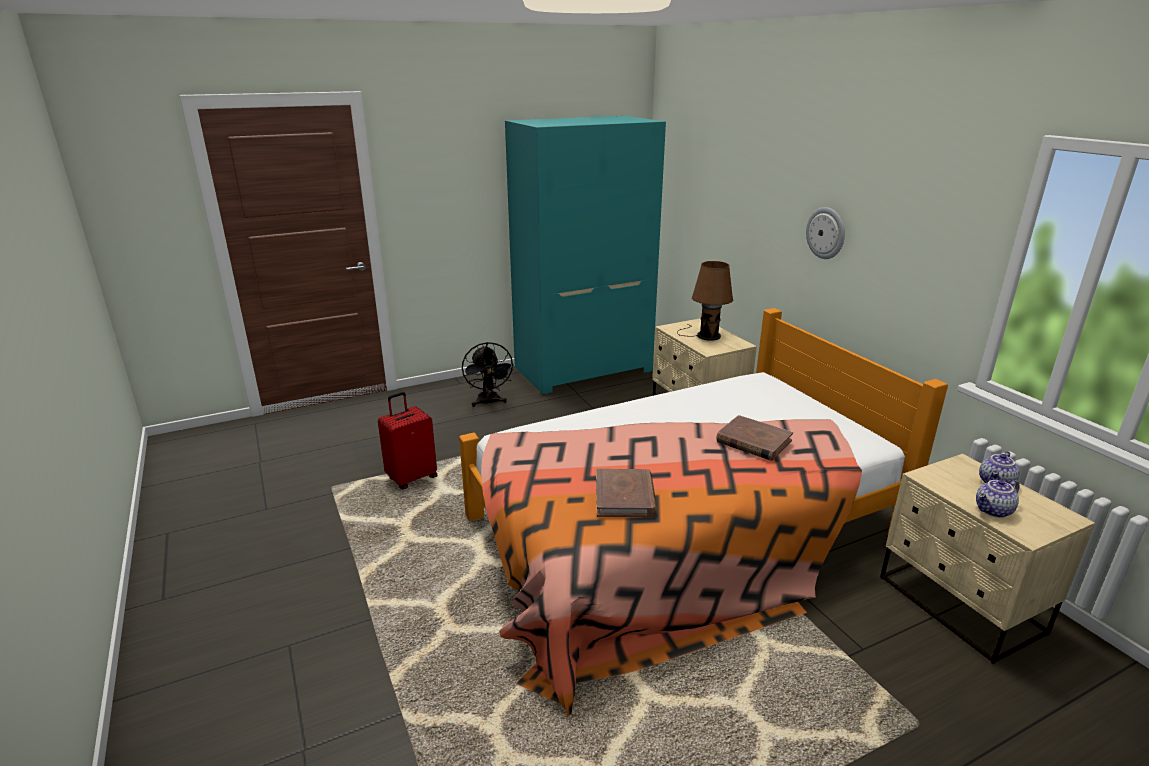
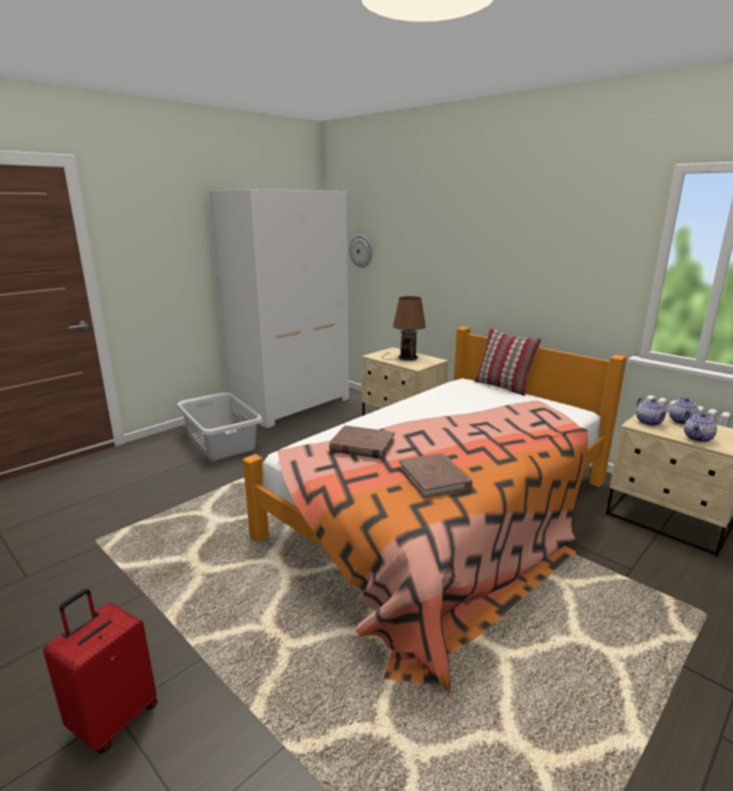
camera: 20 degrees left, 5 degrees down
(411, 478) = (178, 516): red suitcase -> red suitcase (114, 719)
(489, 402) = (221, 441): black fan -> grey laundry basket
(583, 368) = (291, 405): turquoise wardrobe -> white wardrobe
(753, 441) = (499, 422): brown book -> brown book (362, 445)
(804, 392) = (502, 386): none -> pillow
(826, 233) = (497, 263): wall clock -> wall clock (361, 251)
(947, 476) = (649, 422): none -> teapot

